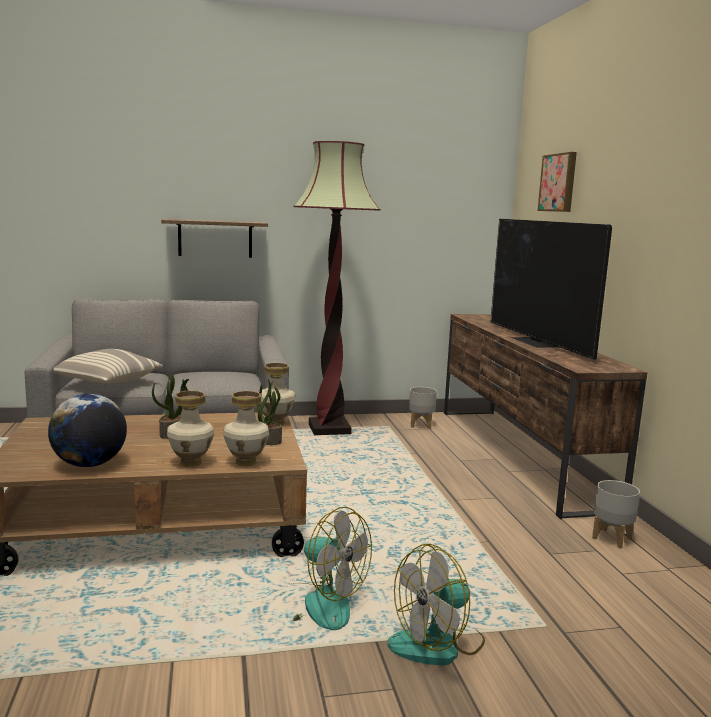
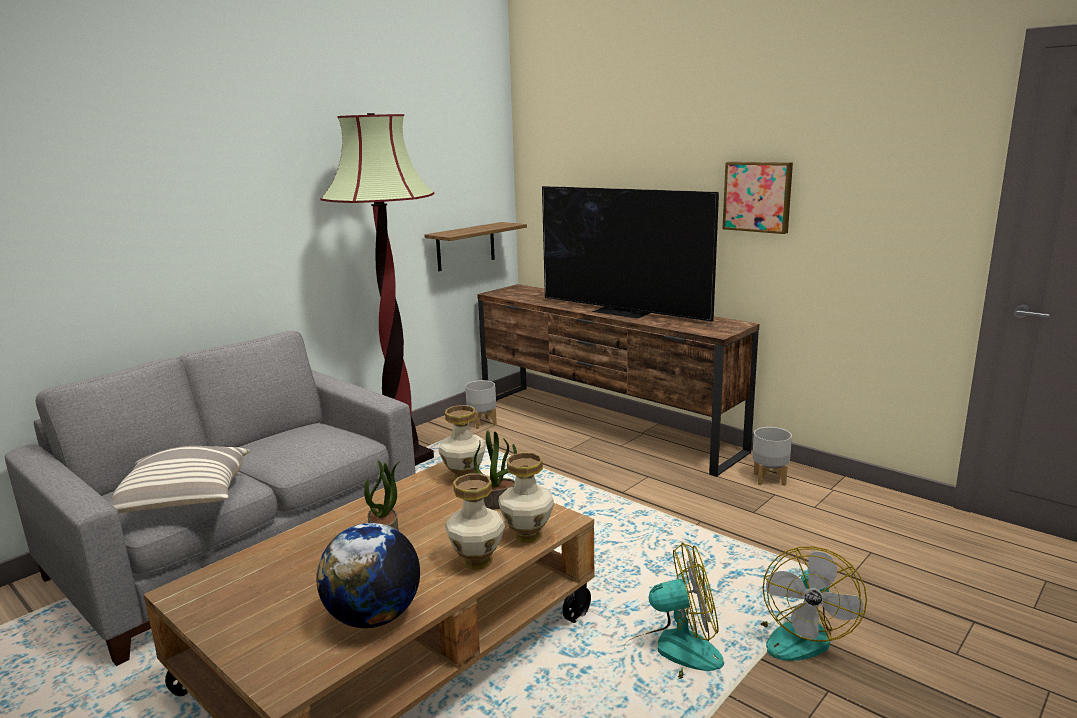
camera: 35 degrees left, 5 degrees up
(215, 238) = (211, 256): shelf -> shelf (465, 246)
(559, 183) = (592, 143): picture -> picture (758, 196)

